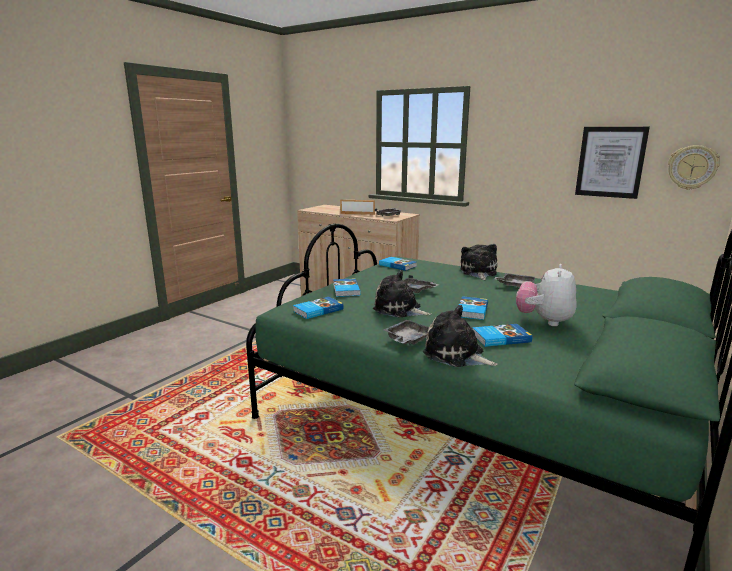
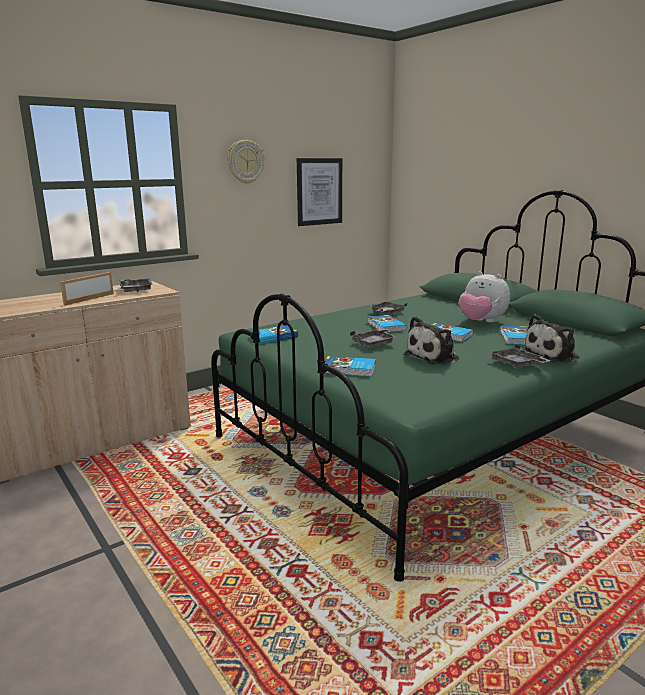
camera: 70 degrees left, 0 degrees up
(317, 310) = (417, 389): book -> book (385, 326)
(478, 272) = (334, 316): plush toy -> none
(692, 167) = (368, 191): wall clock -> wall clock (245, 162)

